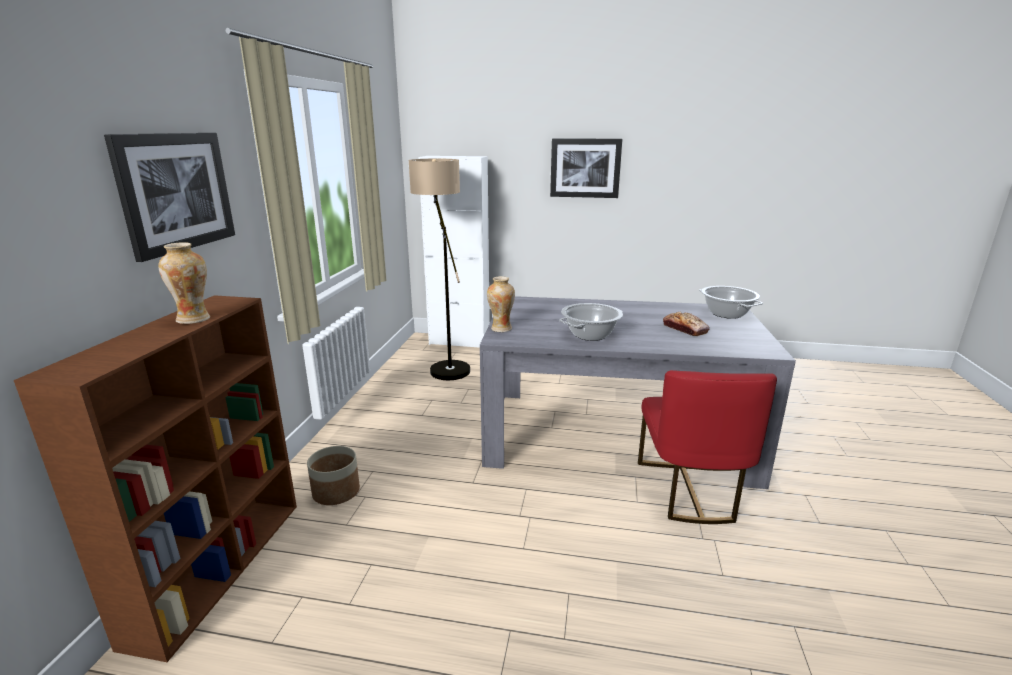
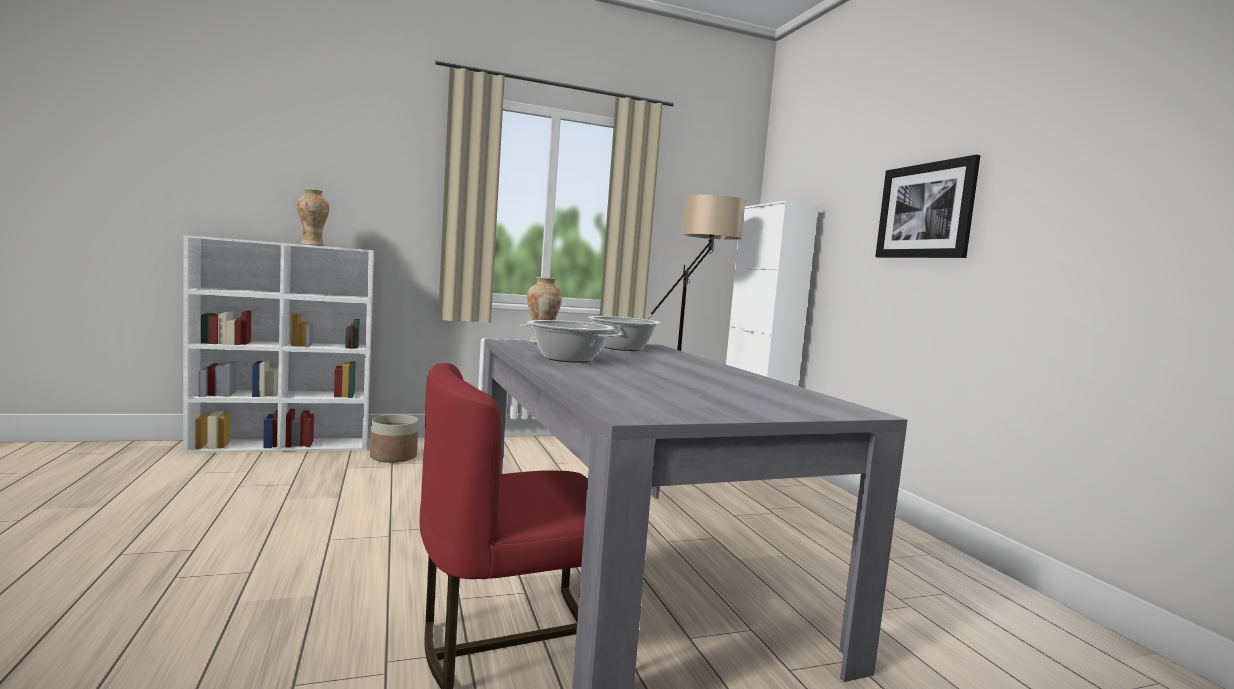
camera: 60 degrees right, 15 degrees down
(176, 192) = (364, 169): picture -> none
(220, 566) = (284, 445): brown bookcase -> white bookcase
(685, 329) = (667, 385): bread -> none
(726, 313) = (810, 406): cooking pot -> cooking pot (622, 348)

